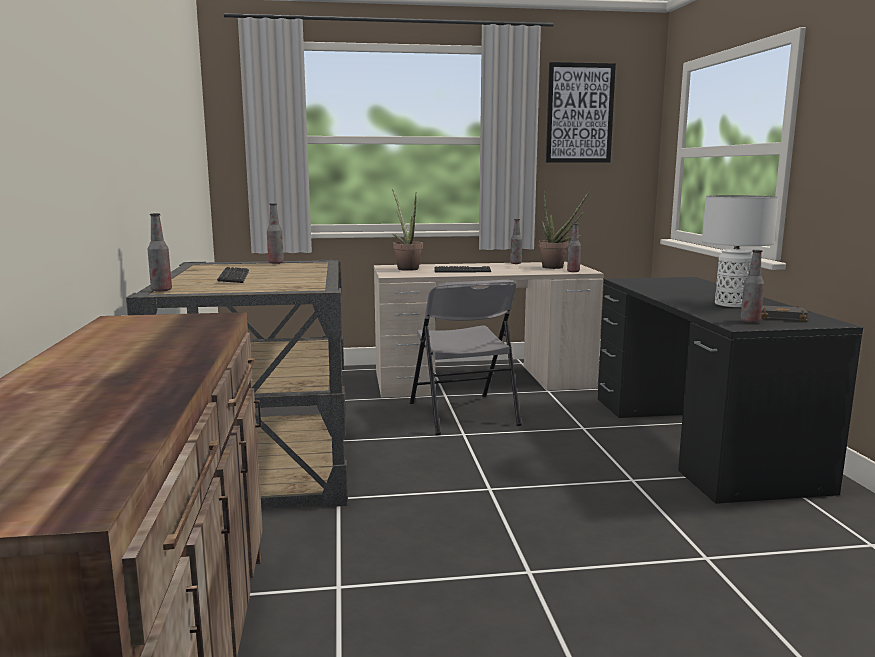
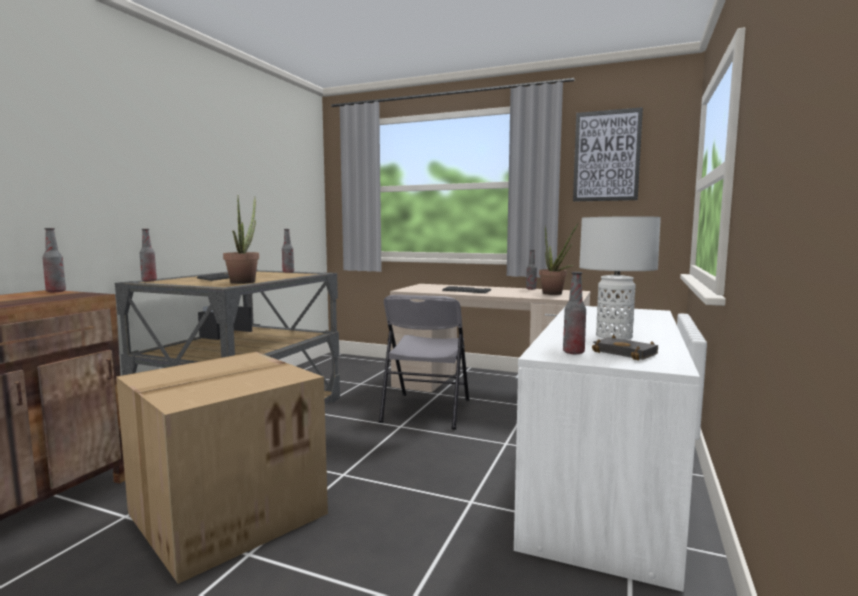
camera: 30 degrees right, 5 degrees down
(406, 268) = (432, 286): potted plant -> potted plant (245, 281)
(442, 548) = (229, 511): none -> cardboard box
(573, 271) = (558, 297): bottle -> bottle (56, 291)
(697, 439) = (602, 480): black desk -> white desk

